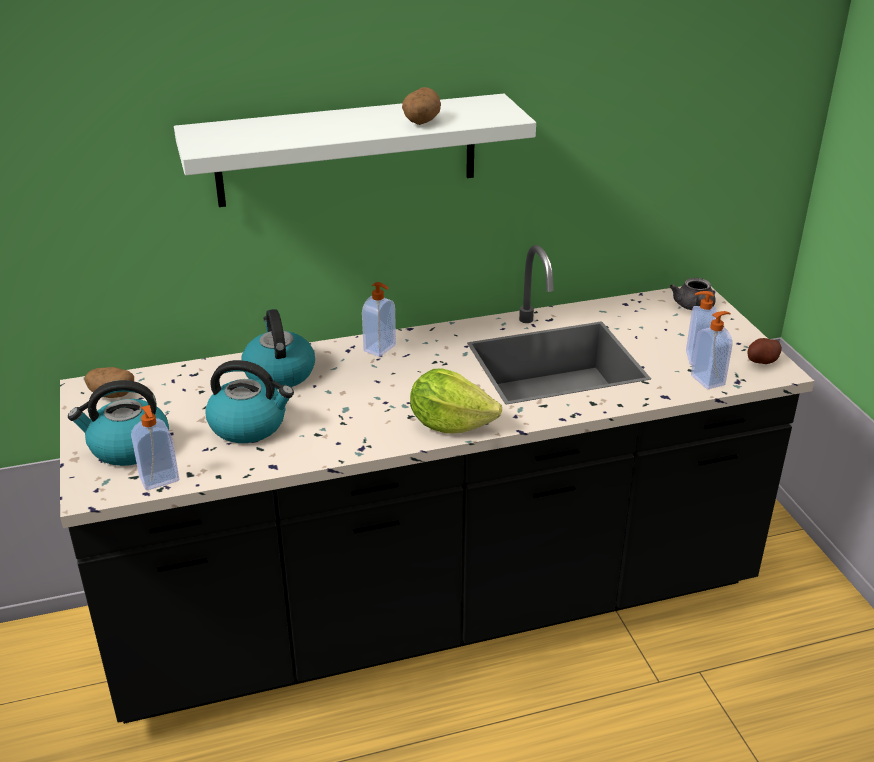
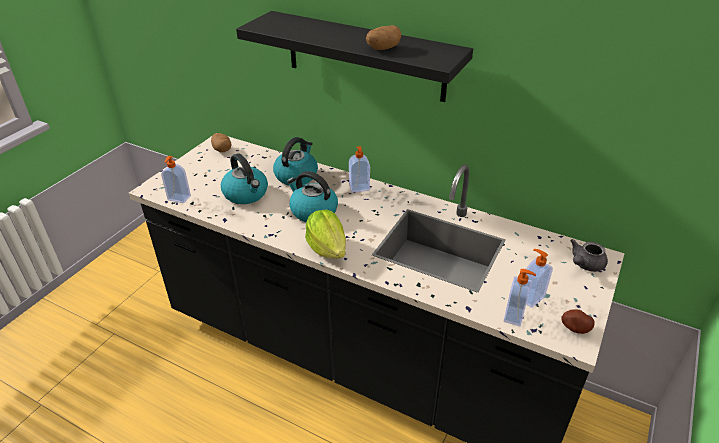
camera: 45 degrees right, 5 degrees up
(128, 447) = (191, 177): kettle -> kettle (313, 211)
(347, 150) = (365, 56): white shelf -> black shelf

